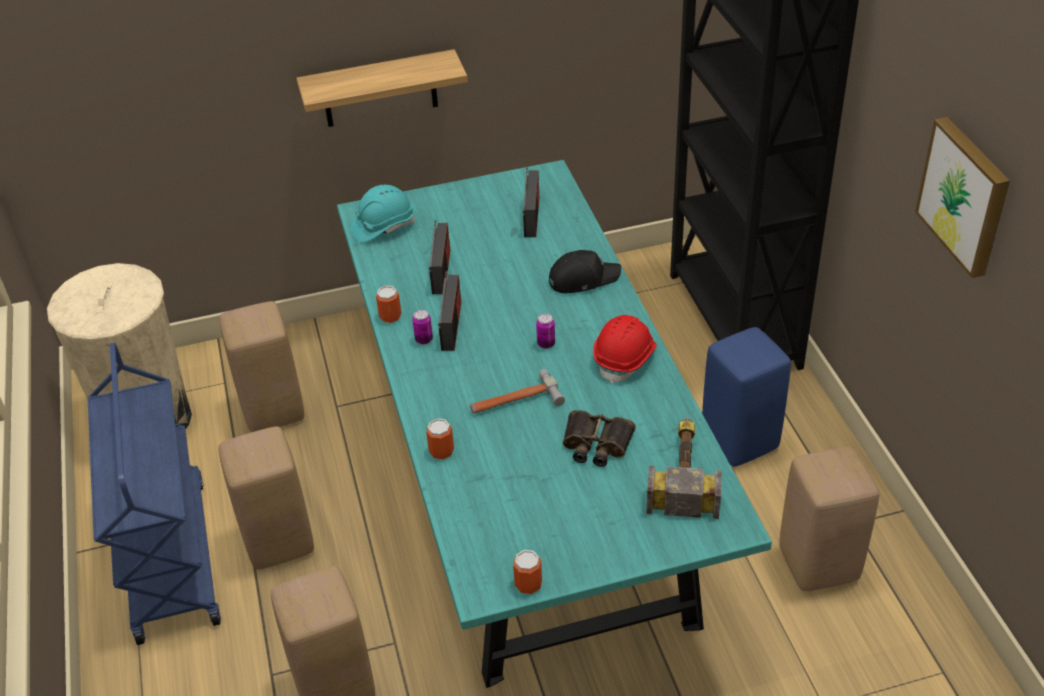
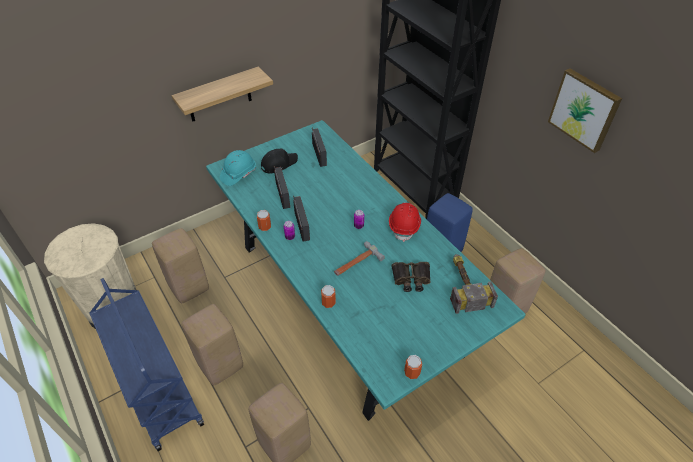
camera: 20 degrees left, 5 degrees up
(583, 278) = (362, 184): black cap -> black cap (278, 164)

